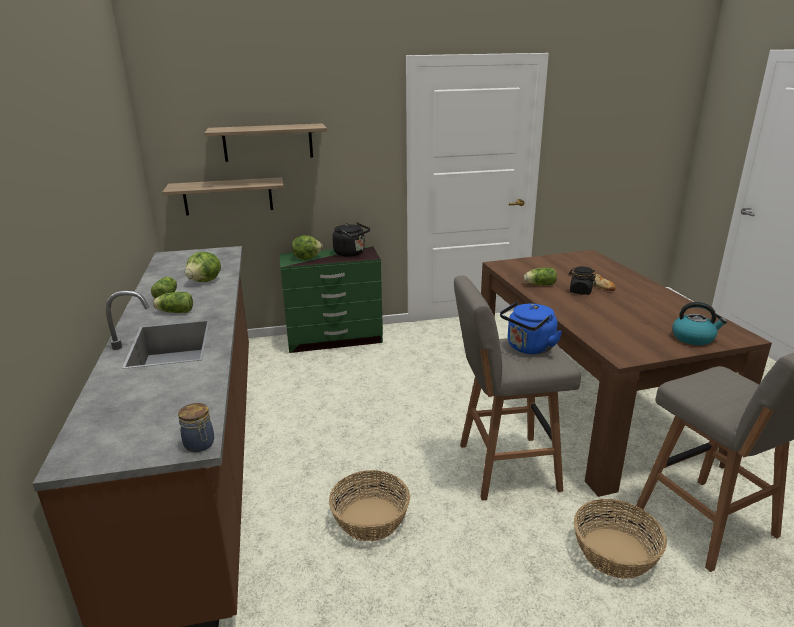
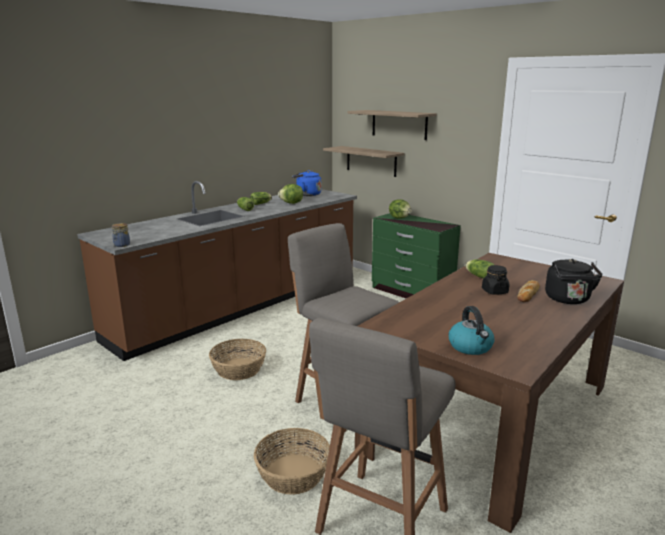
camera: 55 degrees right, 5 degrees down
(351, 253) = (432, 224): black kettle -> black kettle (568, 300)
(528, 348) = (357, 297): blue kettle -> blue kettle (307, 194)

